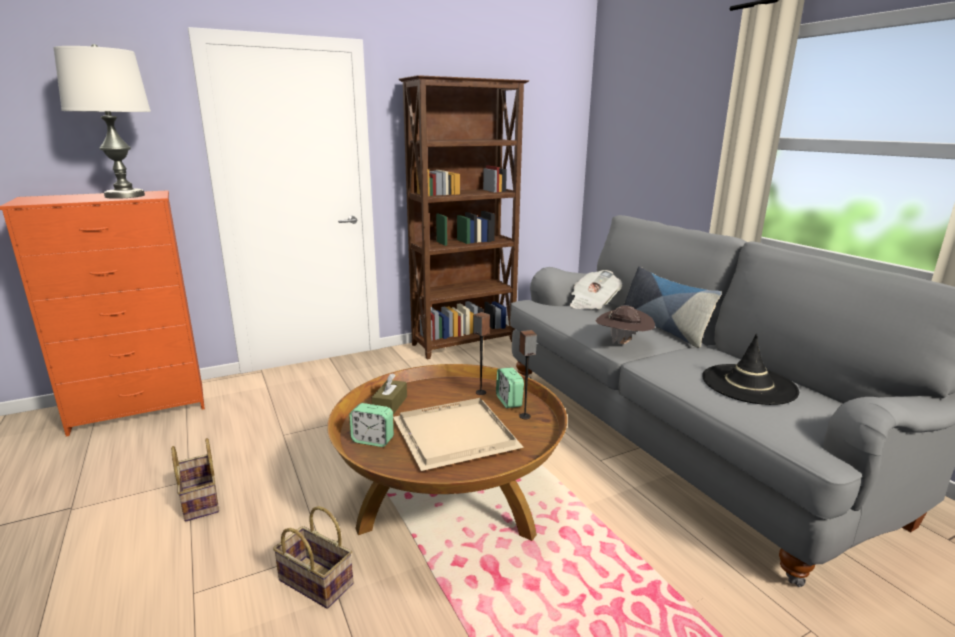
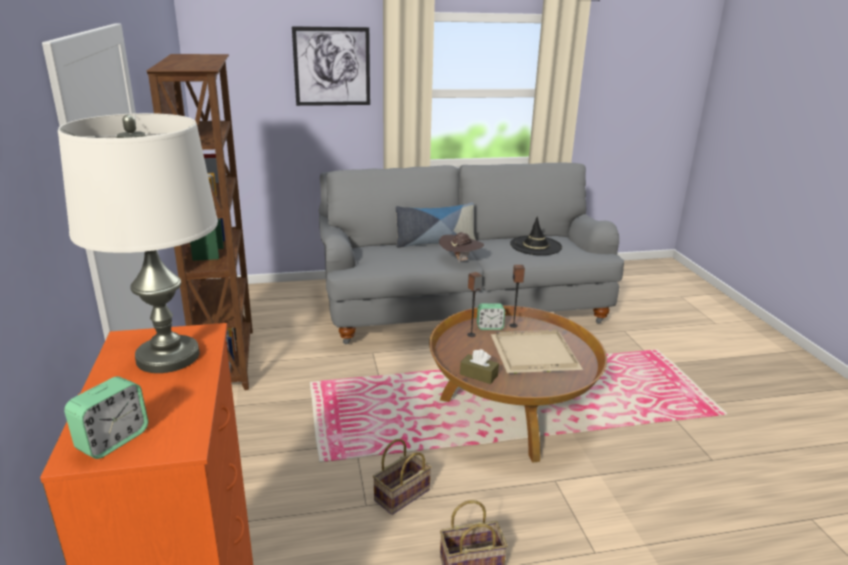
camera: 75 degrees left, 5 degrees up
(313, 582) = (587, 486): basket -> basket (401, 496)
(372, 440) = (534, 387): alarm clock -> alarm clock (113, 440)
(592, 303) = (373, 250): newspaper -> none
(691, 106) = (332, 66): none -> picture

